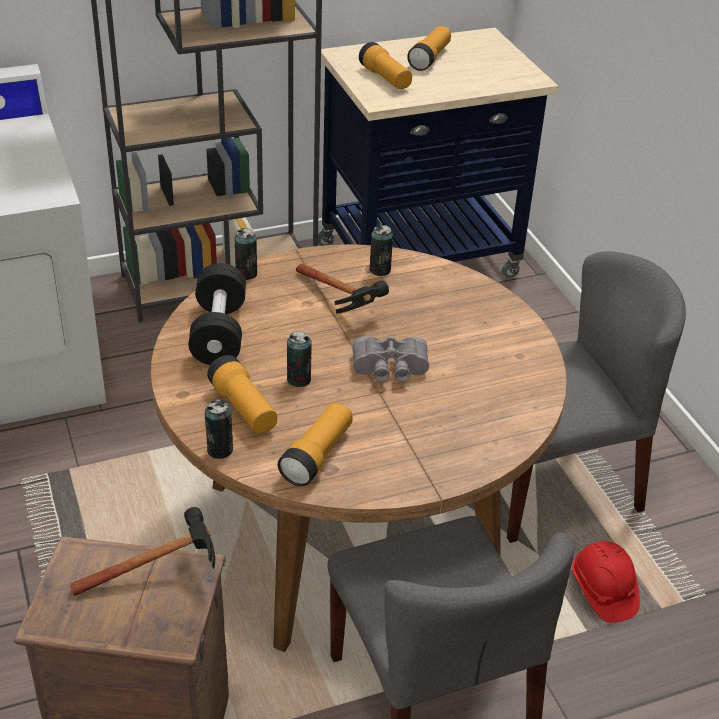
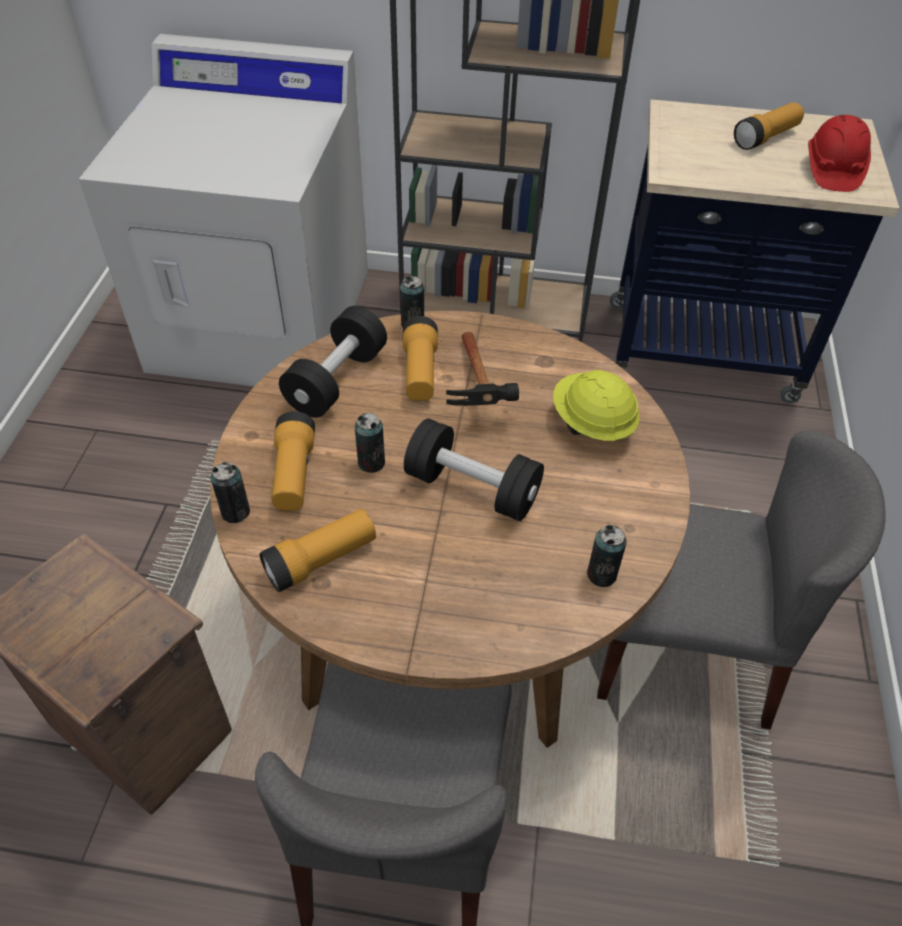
camera: 30 degrees right, 10 degrees up
(163, 571) = (133, 612): hammer -> none
(380, 270) = (550, 366): can -> can (601, 574)
(385, 78) = (697, 149): flashlight -> flashlight (420, 372)
(390, 370) = (472, 488): grey binoculars -> black dumbbell
(441, 299) = (591, 423): none -> yellow hard hat
(603, 591) = (662, 802): red hard hat -> red hard hat (832, 170)

